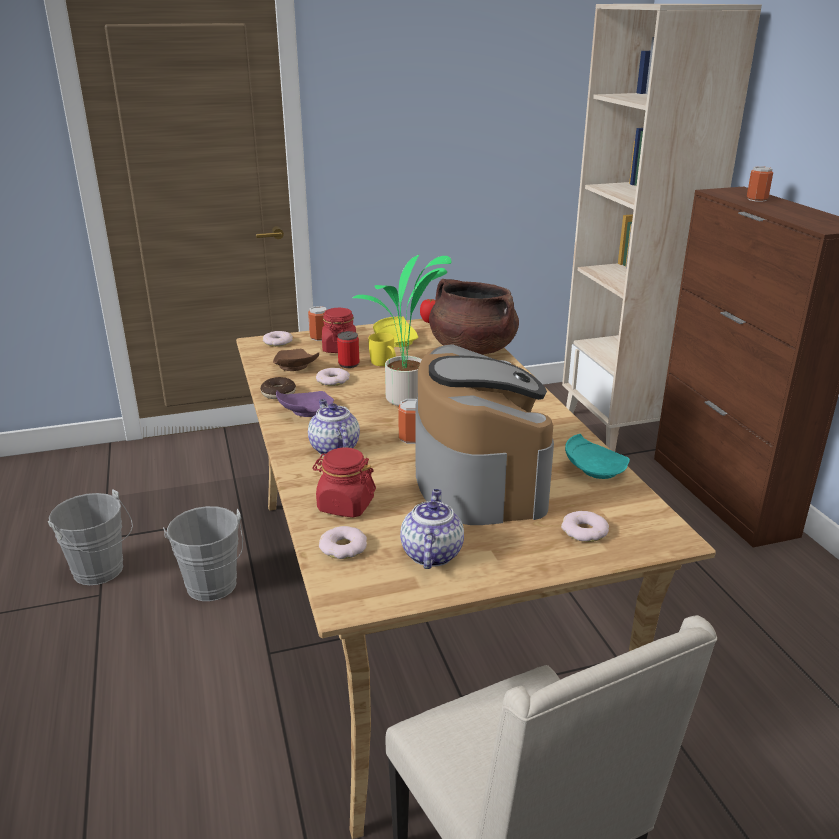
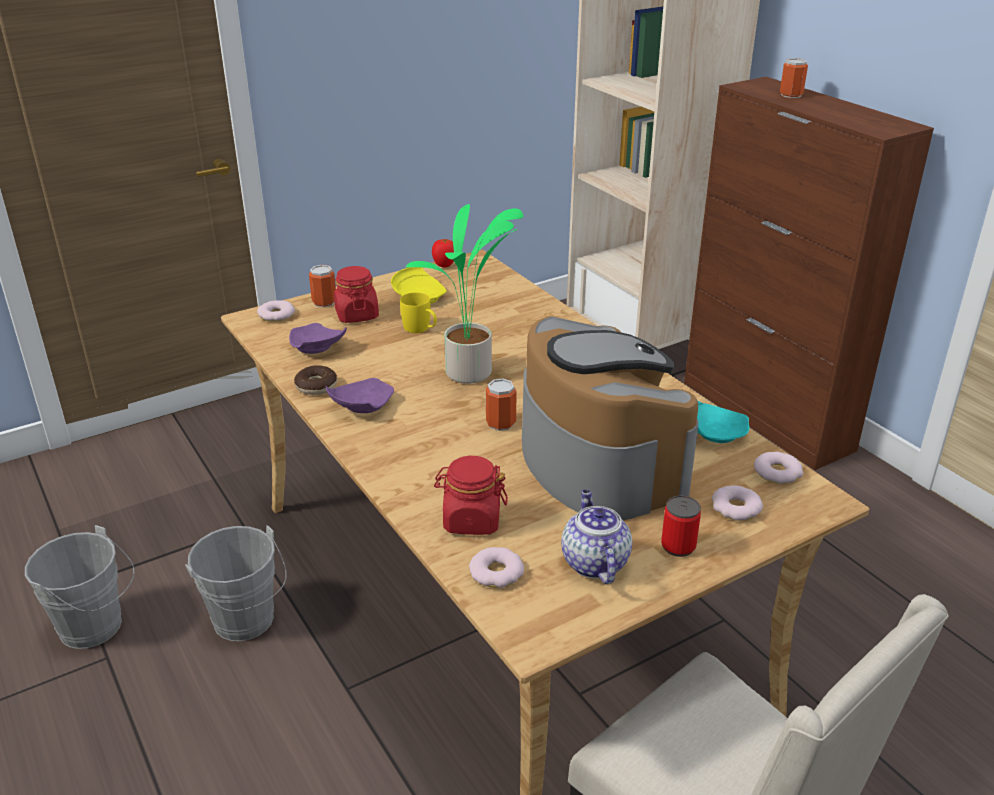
camera: 15 degrees left, 5 degrees up
(294, 367) = (316, 348): brown plate -> purple plate
(333, 380) = (372, 359): donut -> donut (777, 472)
(333, 448) = (420, 450): teapot -> none
(349, 364) = (379, 335): can -> can (678, 546)
(472, 349) = (510, 297): brown cooking pot -> none

